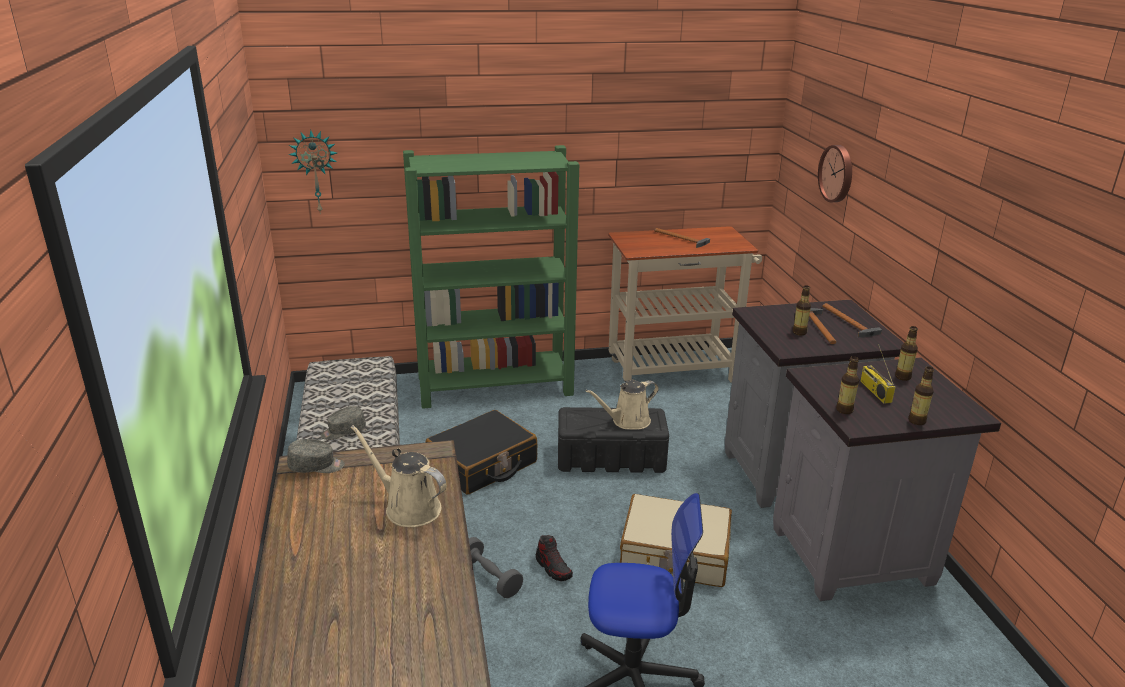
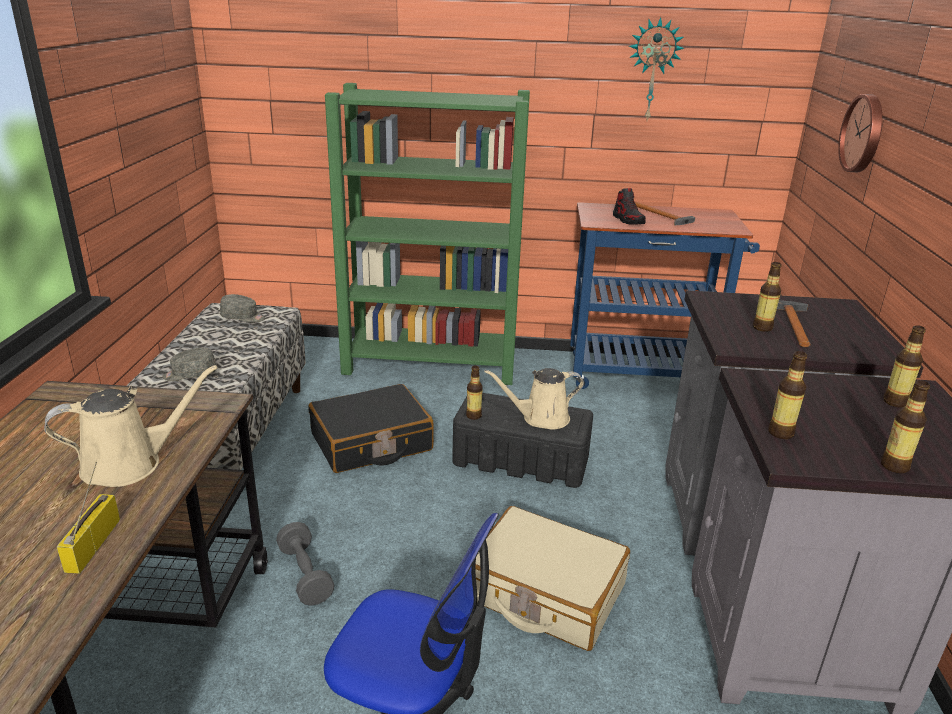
camera: 15 degrees right, 0 degrees up
(315, 171) = (254, 101): wall clock -> wall clock (652, 70)
(316, 466) = (74, 398): grey cap -> grey cap (243, 317)
(408, 507) = (130, 464): beige watering can -> beige watering can turned 105 degrees clockwise
(553, 568) = (385, 579): shoe -> shoe (628, 220)
(574, 428) = (473, 416): none -> bottle
(673, 371) = (641, 375): beige cart -> blue cart
(849, 323) = (841, 325): hammer -> none
(874, 391) = (841, 414): radio -> radio (93, 543)

